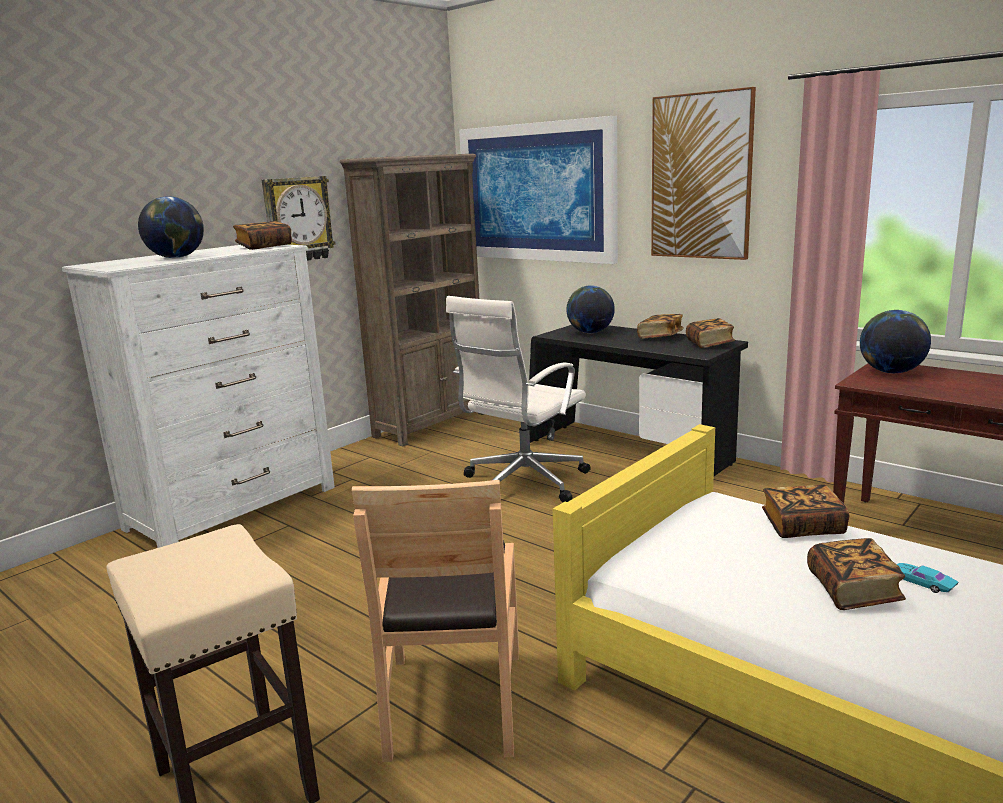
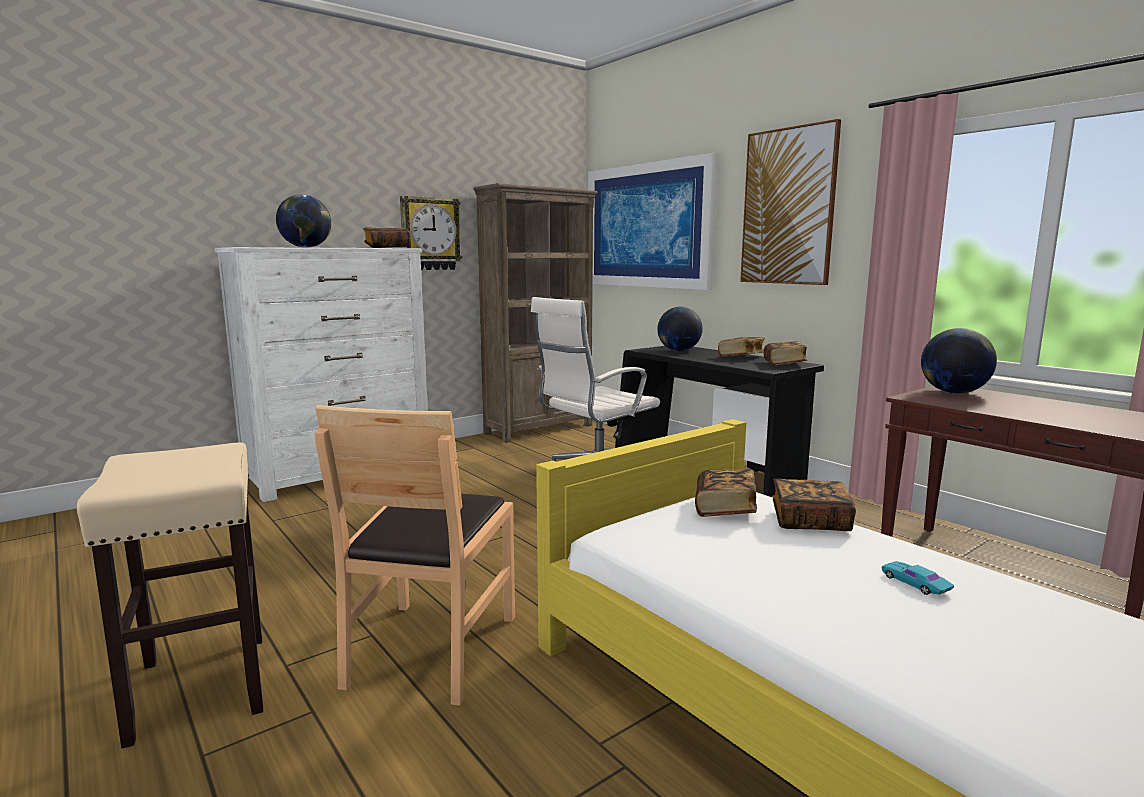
camera: 10 degrees right, 5 degrees down
(853, 591) = (831, 582): book -> book (725, 509)

